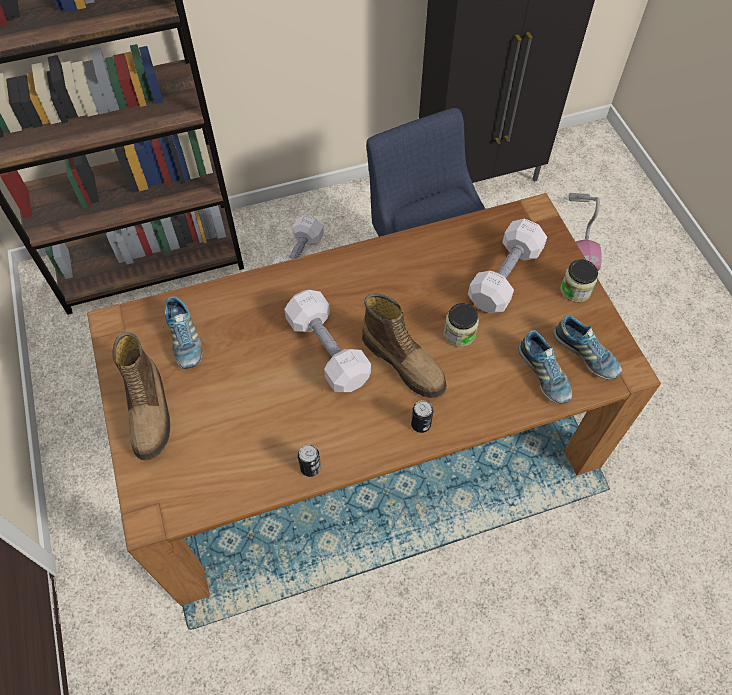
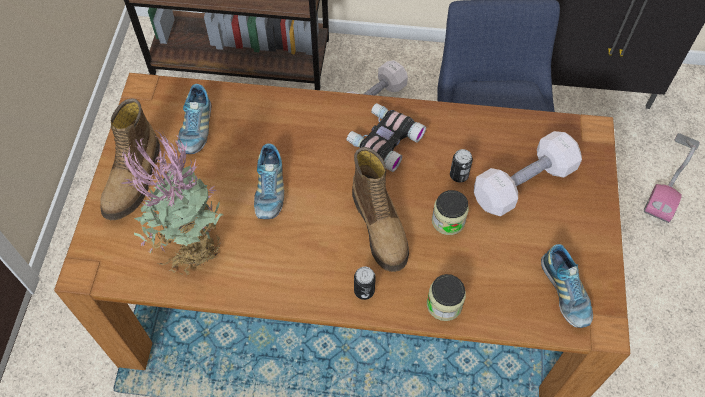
camera: 25 degrees right, 0 degrees up
(239, 451) = (189, 245): none -> potted plant
(310, 467) = (243, 287): can -> can (459, 175)
(328, 351) = (315, 187): white dumbbell -> none
(366, 284) = (384, 140): none -> binoculars
(543, 374) = (511, 294): shoe -> shoe (269, 190)
(575, 290) = (590, 224): jar -> jar (444, 304)

